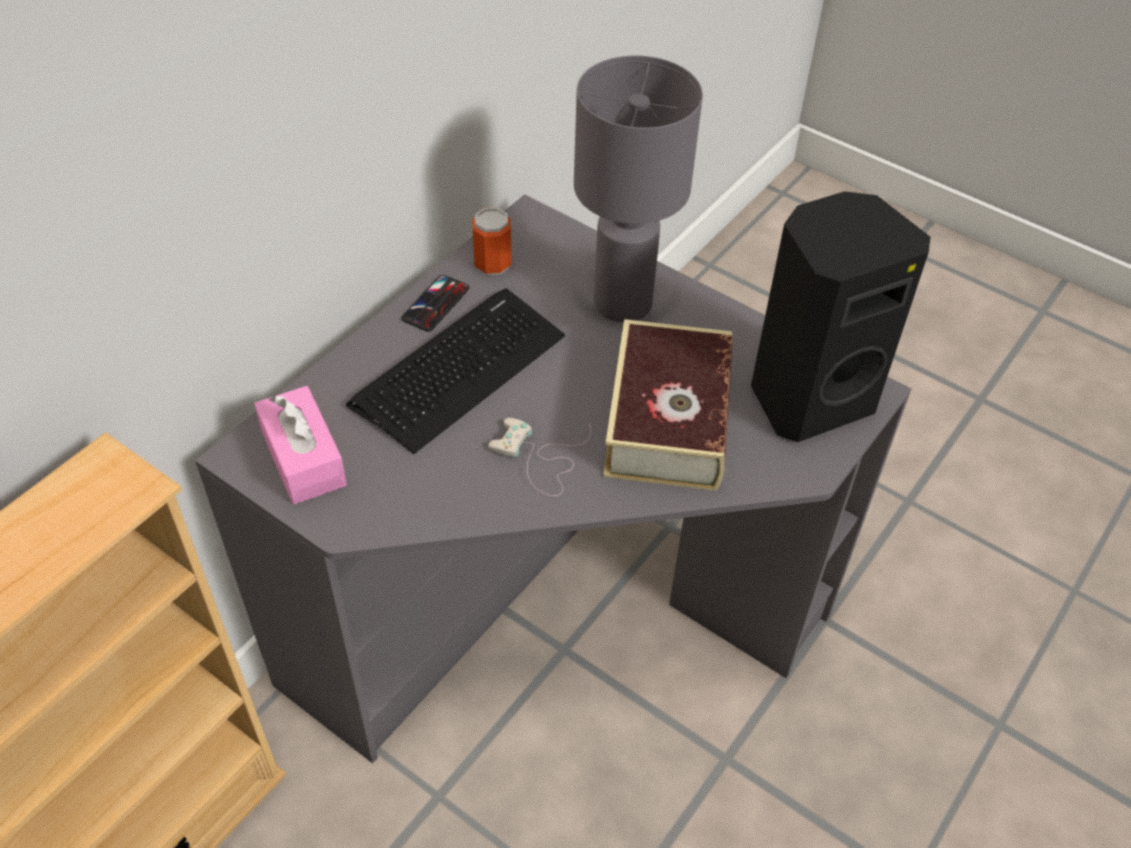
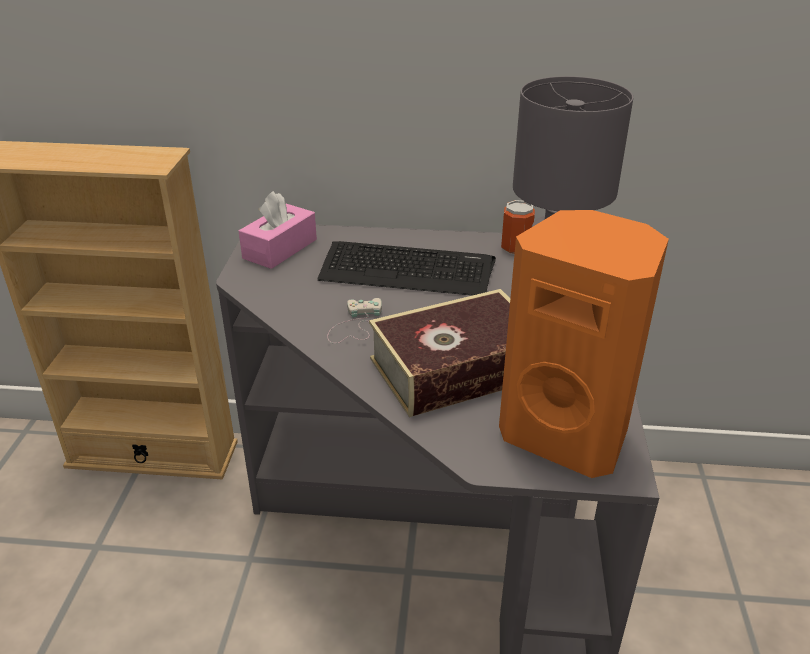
camera: 60 degrees right, 15 degrees down
(436, 304) = (453, 243): phone -> none
(809, 397) = (567, 433): black speaker -> orange speaker

